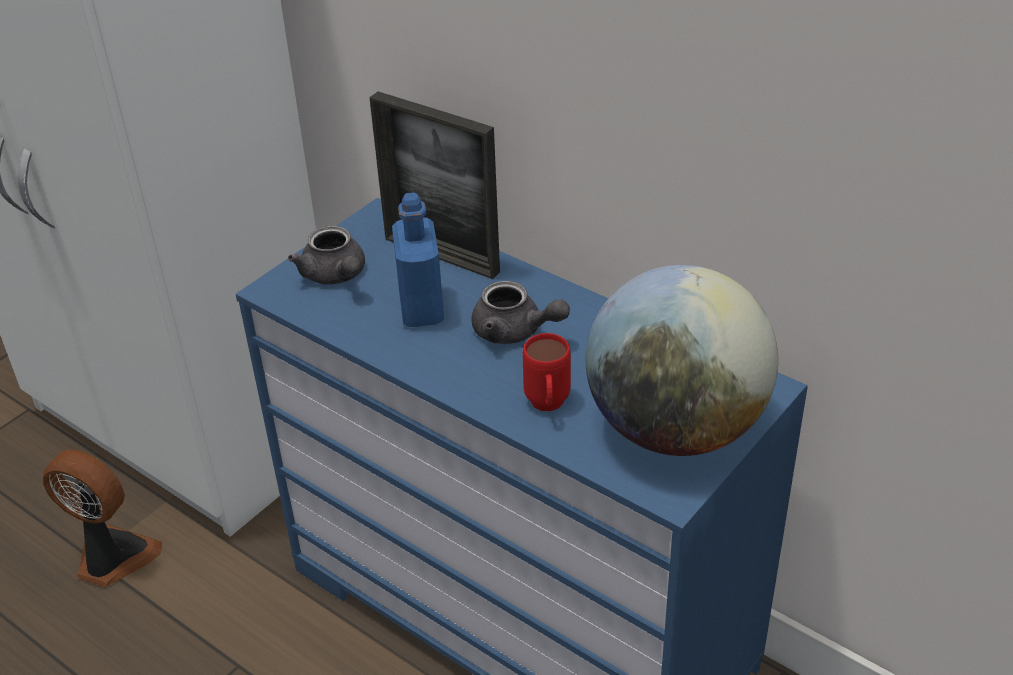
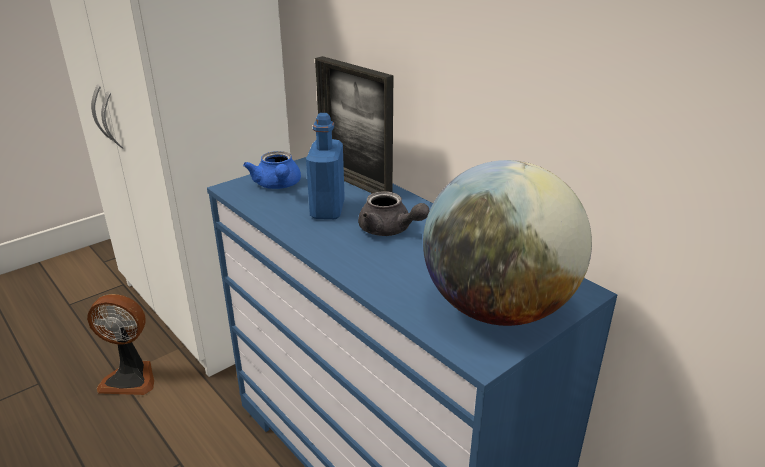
camera: 10 degrees right, 10 degrees down
(112, 558) = (131, 378): fan -> fan turned 150 degrees clockwise
(336, 276) = (278, 185): grey teapot -> blue teapot
(547, 407) = (396, 280): red mug -> none

